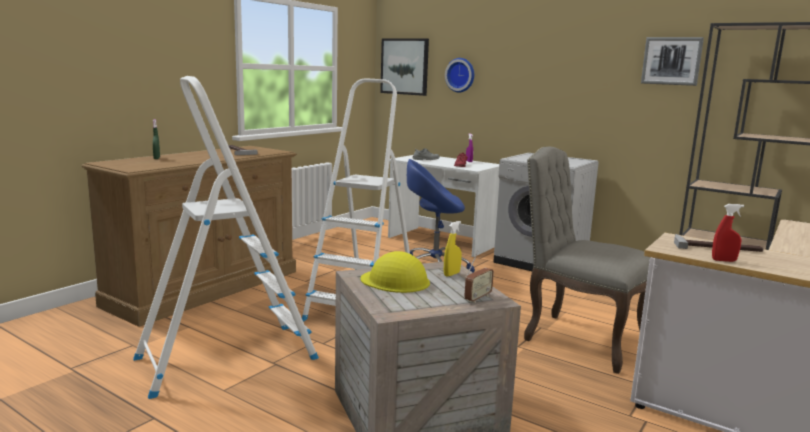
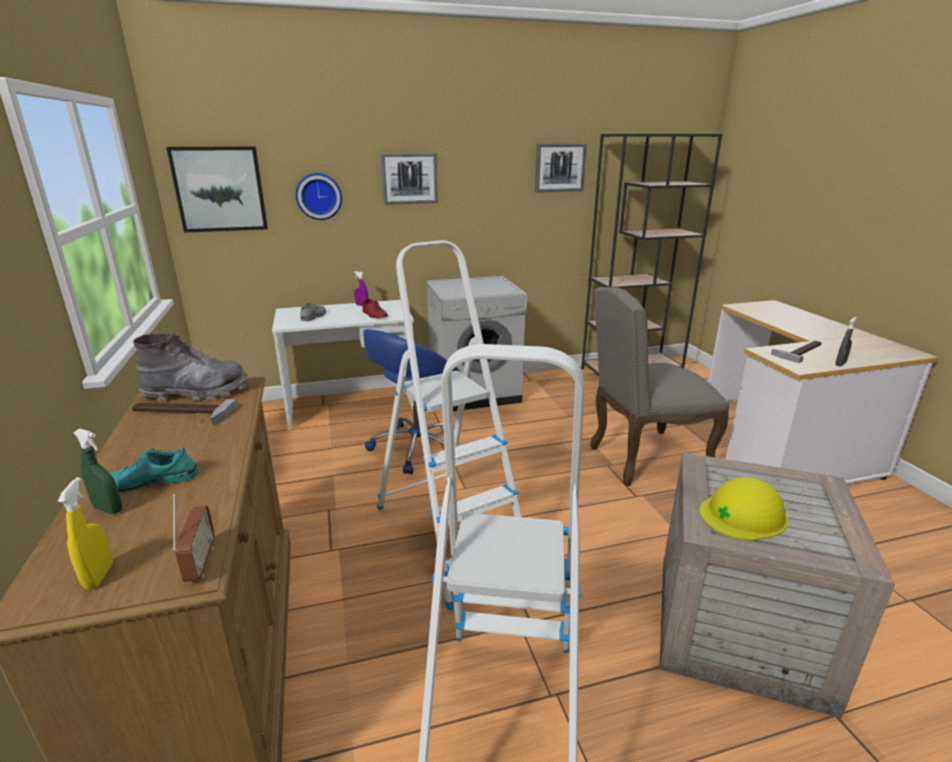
camera: 50 degrees left, 10 degrees up
(180, 158) = (150, 481): none -> turquoise shoe
(259, 149) = (197, 393): none -> grey boot
(451, 274) = (732, 473): yellow spray bottle -> yellow spray bottle (99, 576)
(477, 298) = (818, 490): radio -> radio (200, 563)
(526, 65) = (409, 178): none -> picture
(724, 260) = (840, 364): red spray bottle -> grey spray bottle

